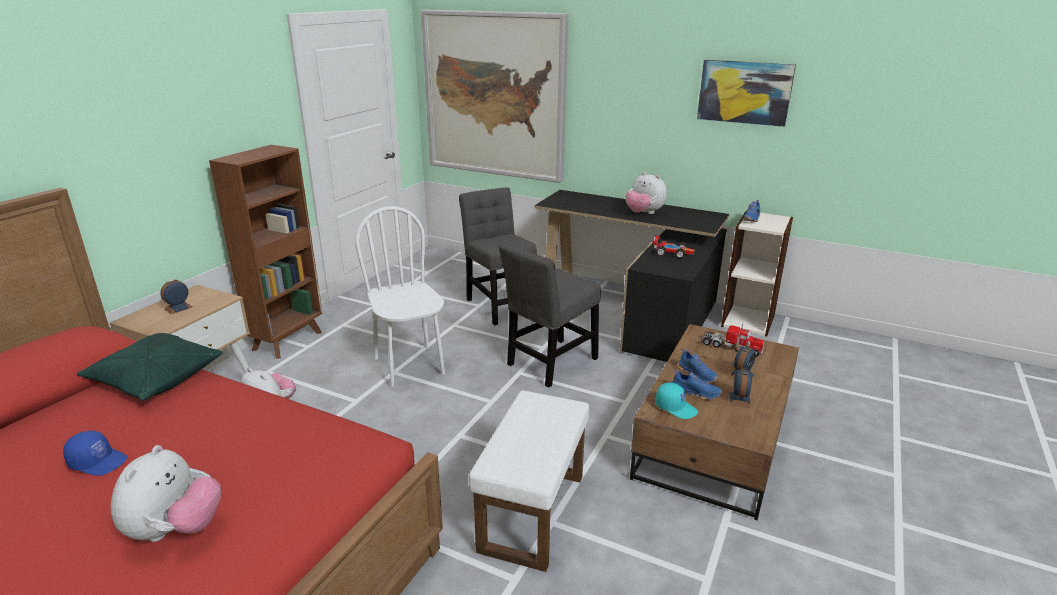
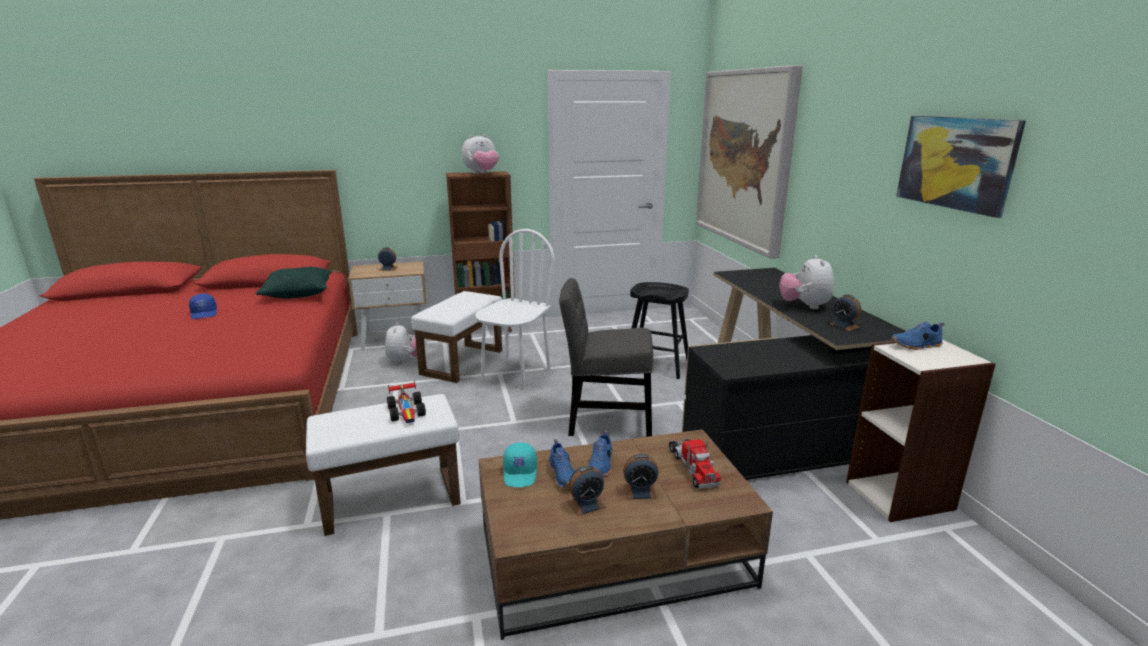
camera: 50 degrees right, 5 degrees down
(176, 530) = (150, 350): plush toy -> plush toy (481, 173)
(338, 381) = (462, 362): none -> white ottoman
(499, 305) = (656, 365): grey chair -> black stool
(671, 253) = (773, 352): toy car -> toy car (407, 411)
(689, 219) = (844, 325): none -> alarm clock

